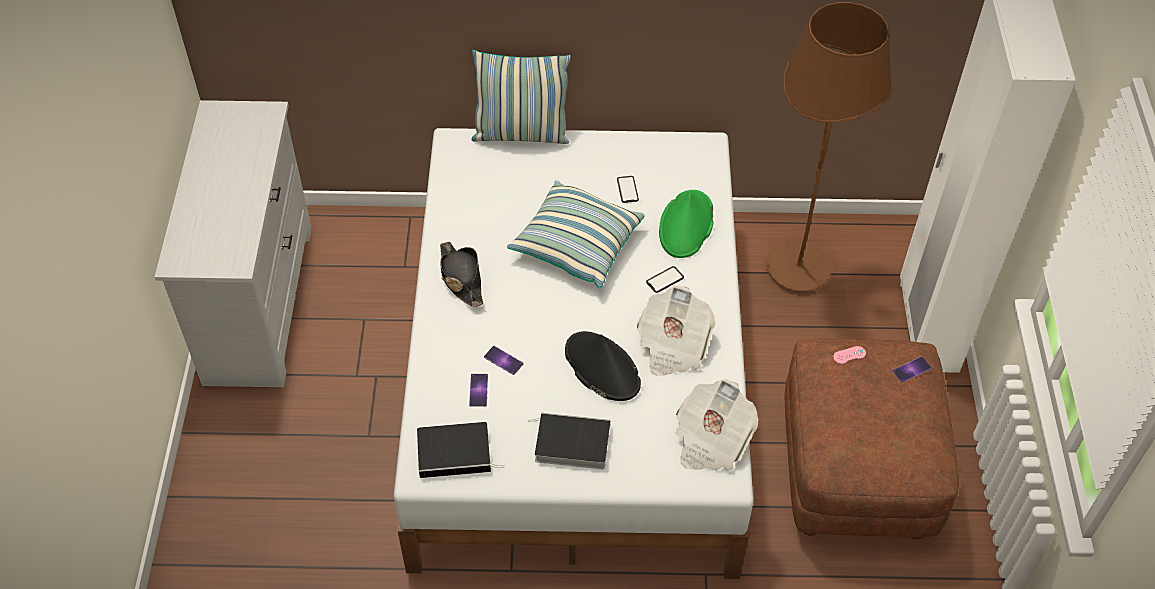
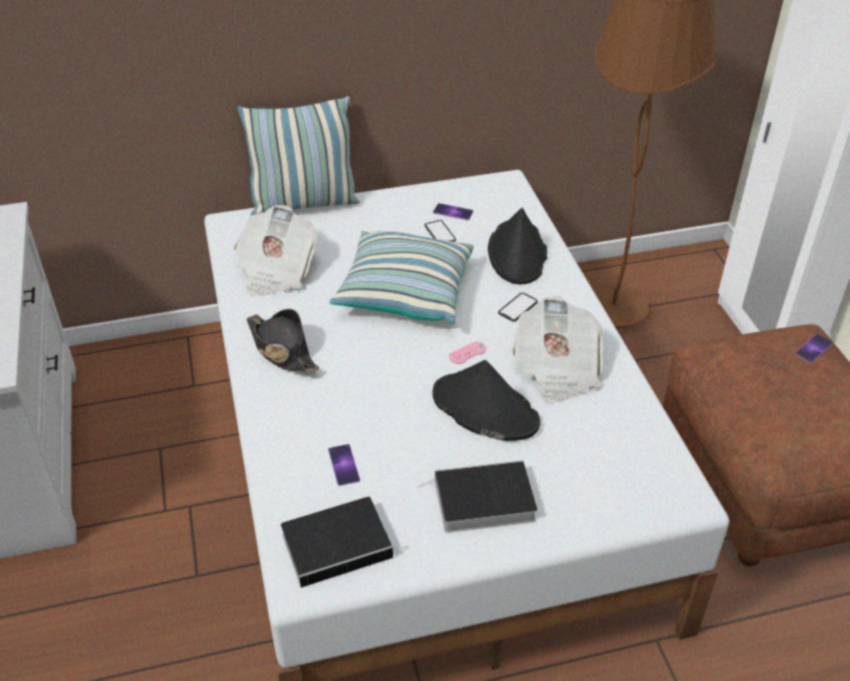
camera: 15 degrees left, 10 degrees down
(503, 360) = (363, 425): phone -> phone (453, 212)
(686, 225) = (517, 253): green hat -> black hat
(711, 440) = (648, 459): newspaper -> newspaper (276, 271)
(849, 355) = (742, 348): pink game controller -> pink game controller (467, 353)

